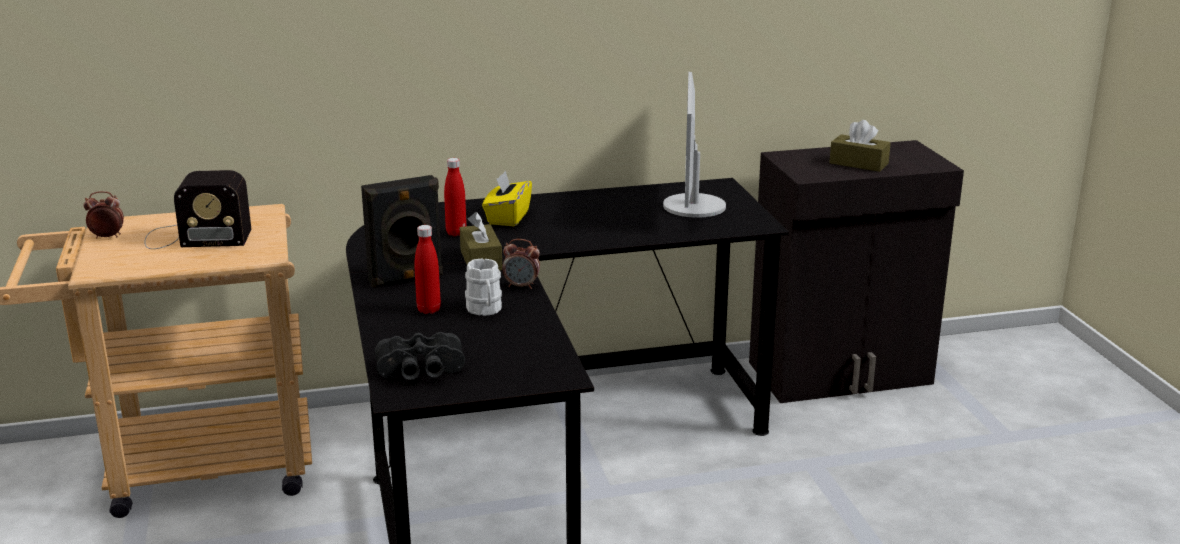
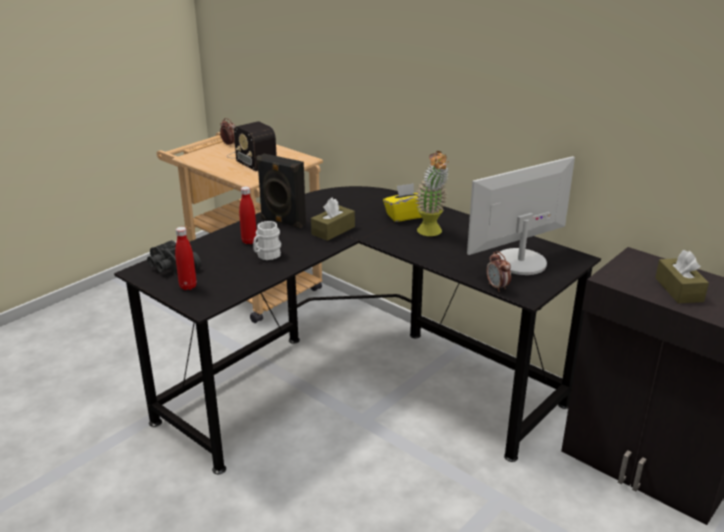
camera: 55 degrees right, 5 degrees up
(456, 233) = (362, 211): red bottle -> red bottle (188, 286)
(521, 286) = (312, 254): alarm clock -> alarm clock (497, 287)
(571, 220) = (431, 233): none -> potted plant

